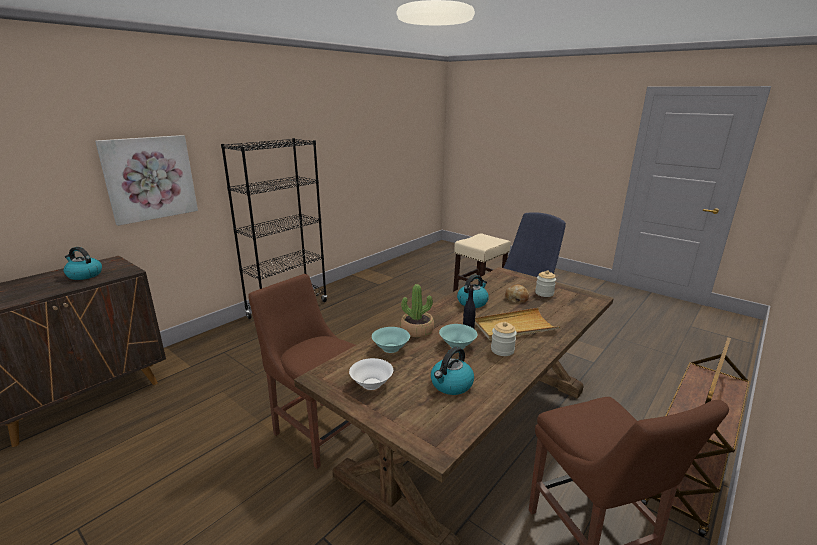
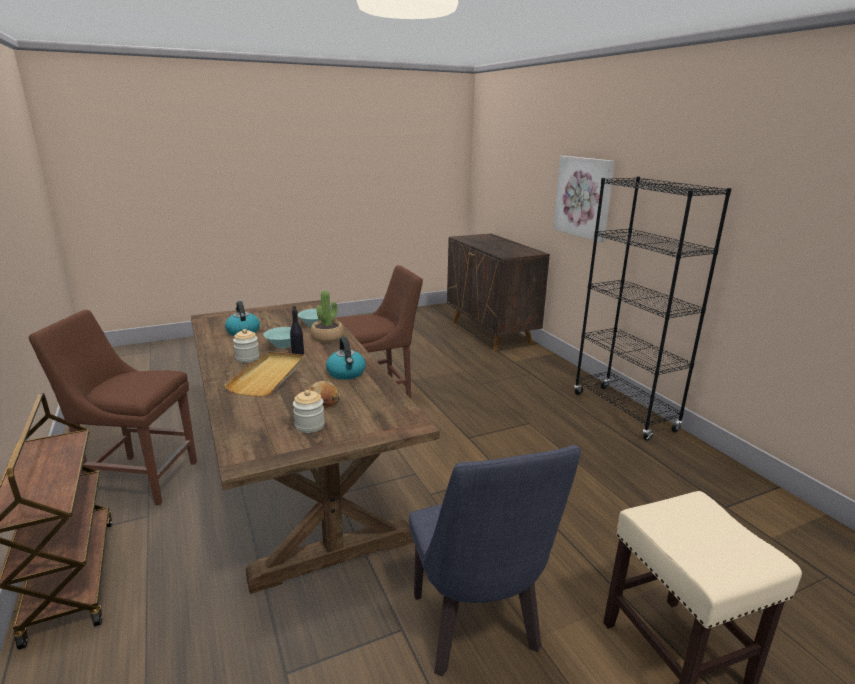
camera: 115 degrees right, 0 degrees up
(84, 275) = (506, 249): kettle -> none
(371, 384) = (283, 313): white bowl -> none

